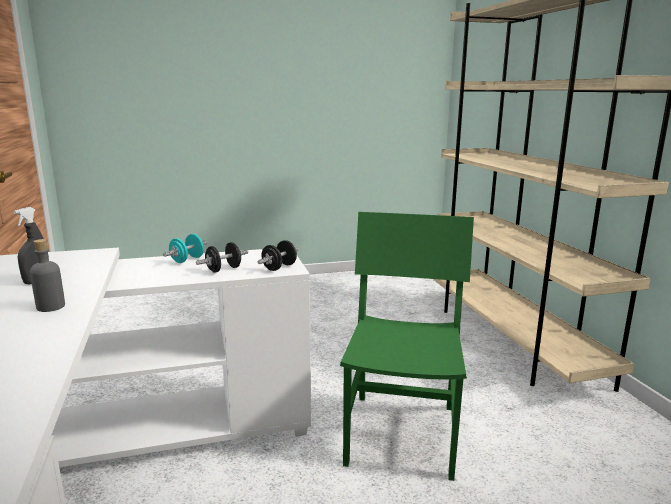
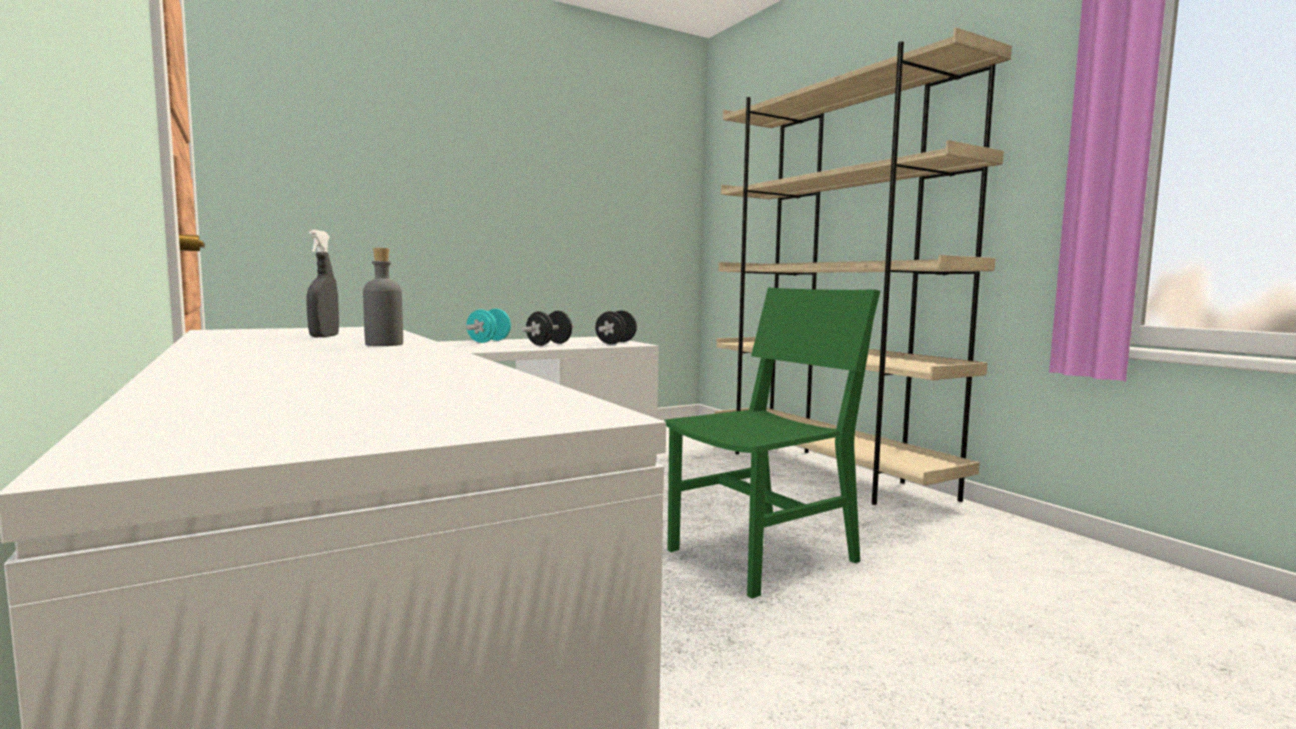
camera: 15 degrees left, 10 degrees down
(402, 433) = (762, 555): green chair -> green chair turned 60 degrees clockwise

